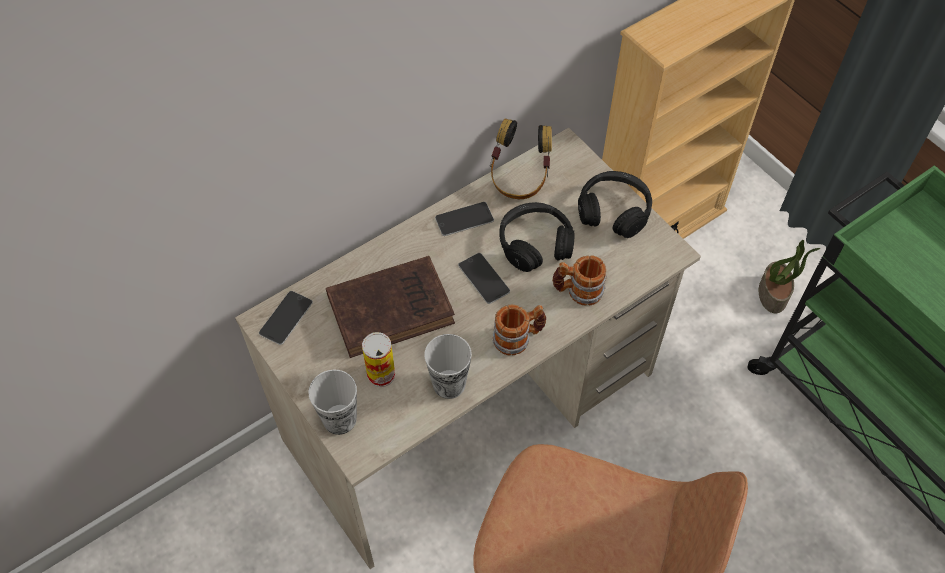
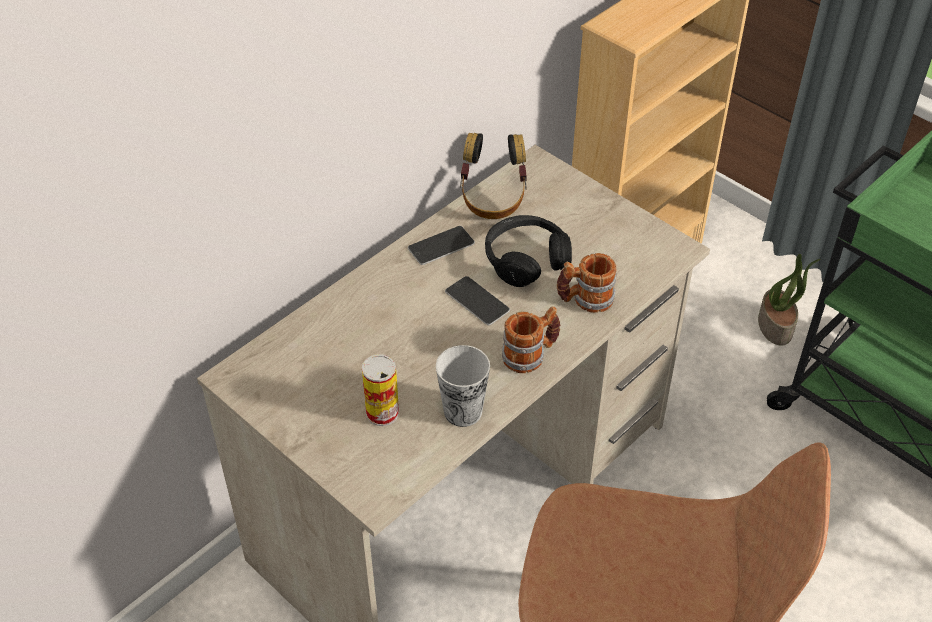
camera: 10 degrees left, 10 degrees down
(286, 318) = (257, 370): phone -> none
(339, 419) = (344, 465): cup -> none
(394, 308) = (382, 344): brown book -> none
(614, 211) = (604, 217): black headphones -> none

